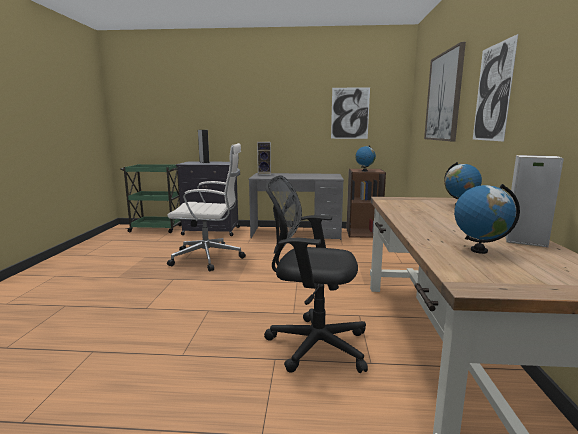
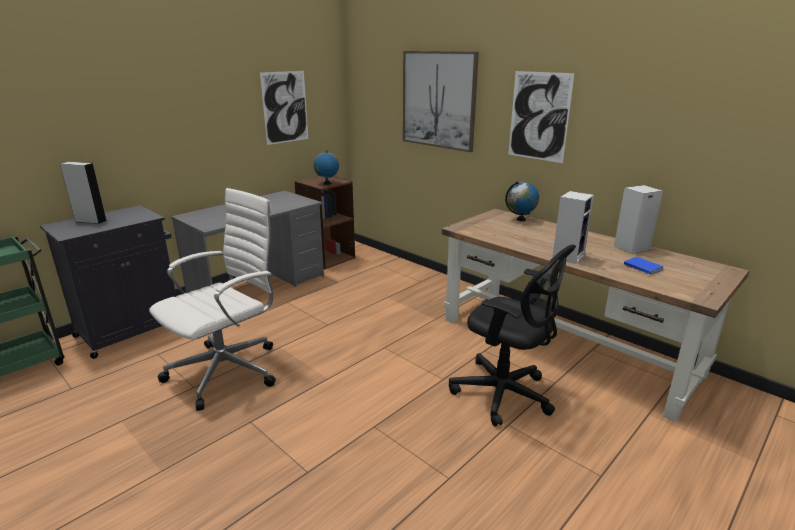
camera: 50 degrees left, 10 degrees up
(265, 174) = (194, 215): speaker -> speaker (568, 256)
(313, 344) = (505, 395): black office chair -> black office chair turned 105 degrees counterclockwise
(479, 250) = (642, 267): globe -> blue book

